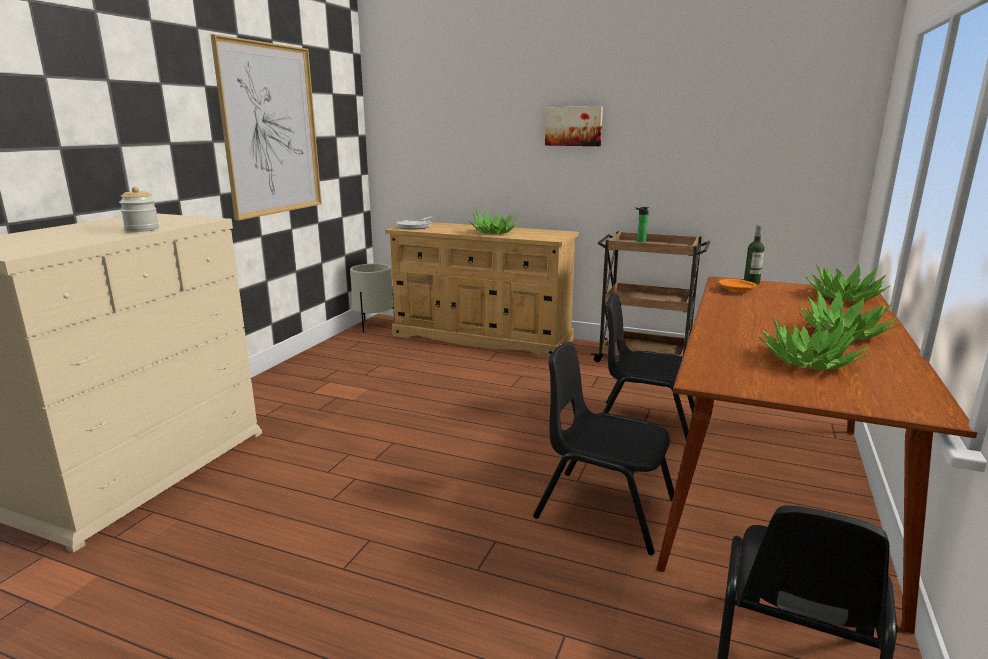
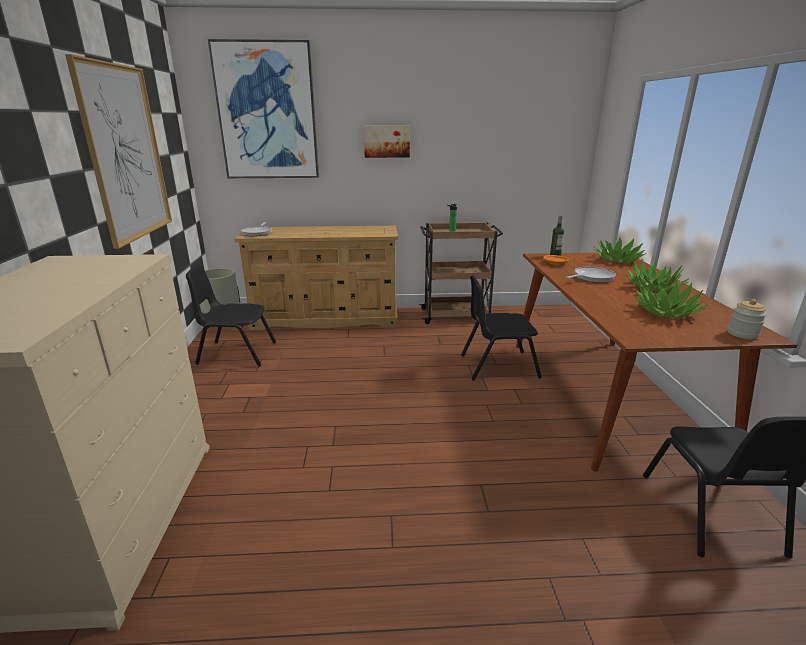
camera: 25 degrees left, 5 degrees up
(142, 229) = (100, 280): jar -> jar (742, 334)
(444, 93) = (267, 112): none -> picture
(494, 232) = (333, 232): potted plant -> none
(604, 509) = (527, 437): black chair -> black chair (236, 353)
(763, 311) = (591, 277): none -> frying pan

